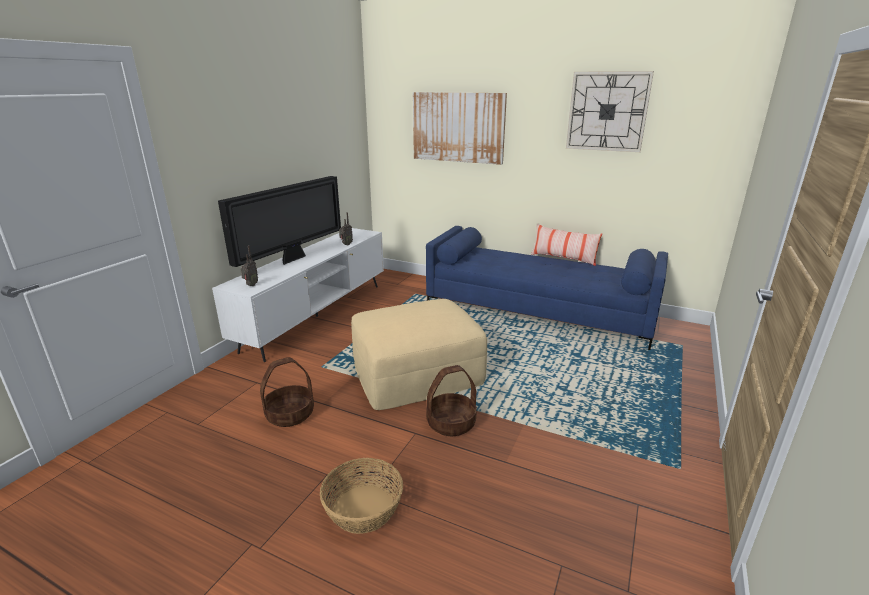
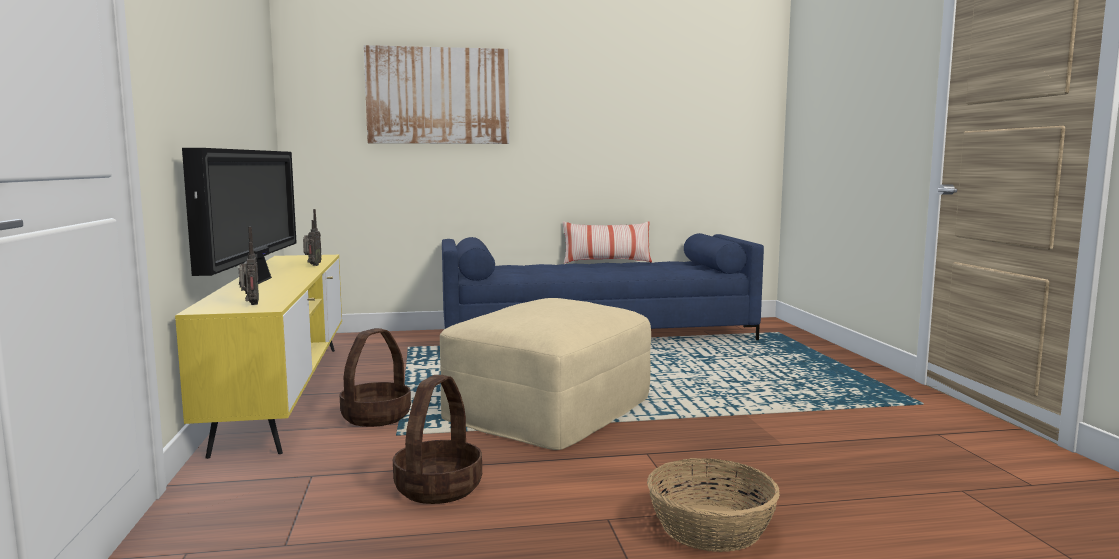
camera: 35 degrees left, 15 degrees down
(317, 316) = (285, 393): white tv stand -> yellow tv stand
(451, 423) = (671, 434): basket -> basket (376, 417)
(607, 111) = (635, 73): wall clock -> none

